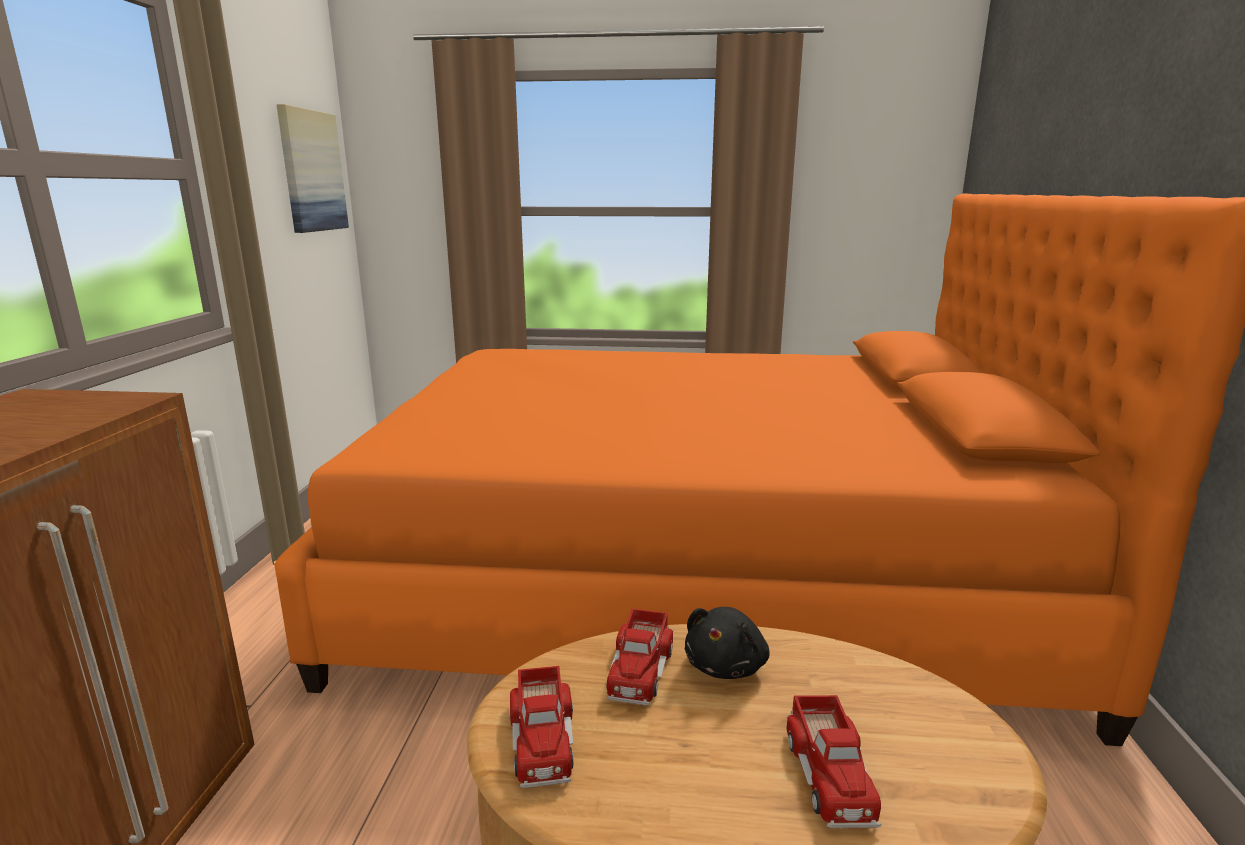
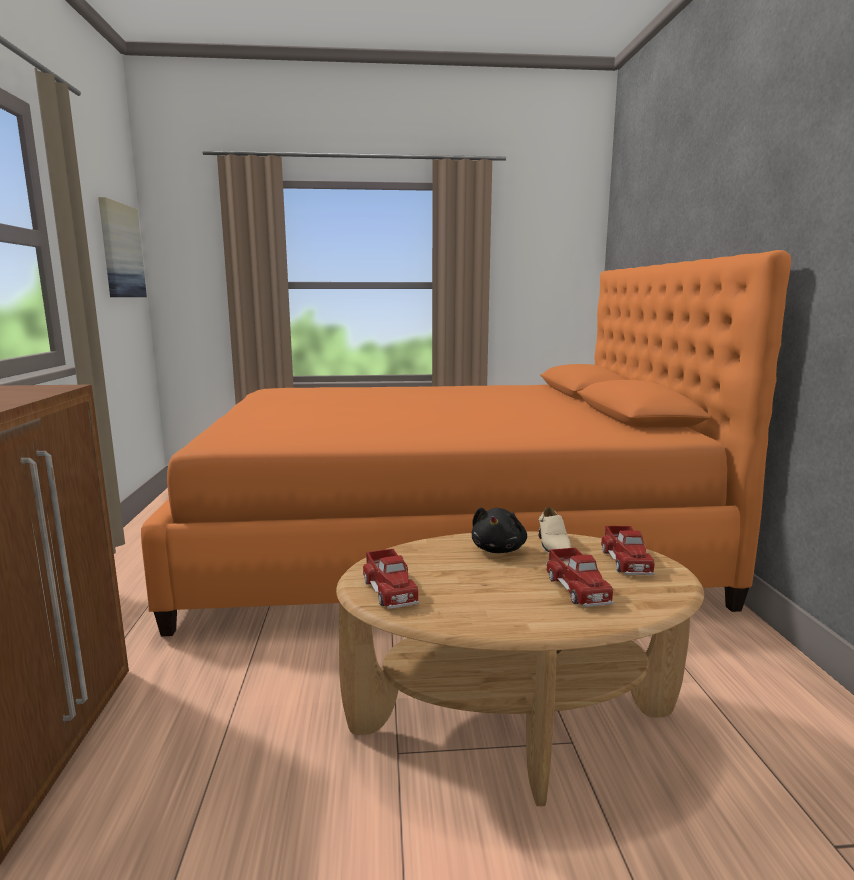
camera: 10 degrees left, 5 degrees down
(639, 669) = (442, 555): toy truck -> toy truck (627, 561)
(811, 668) = (553, 546): none -> beige shoe

